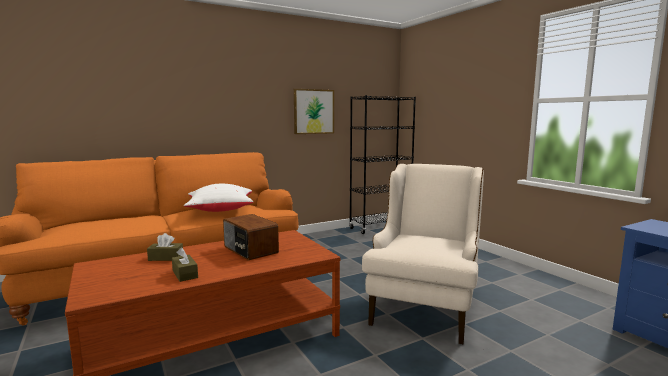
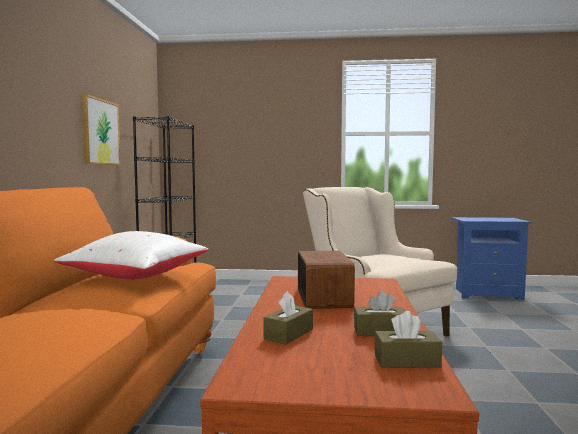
camera: 55 degrees left, 5 degrees down
(133, 287) = (406, 361): none -> brown tissue box
(250, 250) = (325, 298): radio -> radio turned 90 degrees counterclockwise

